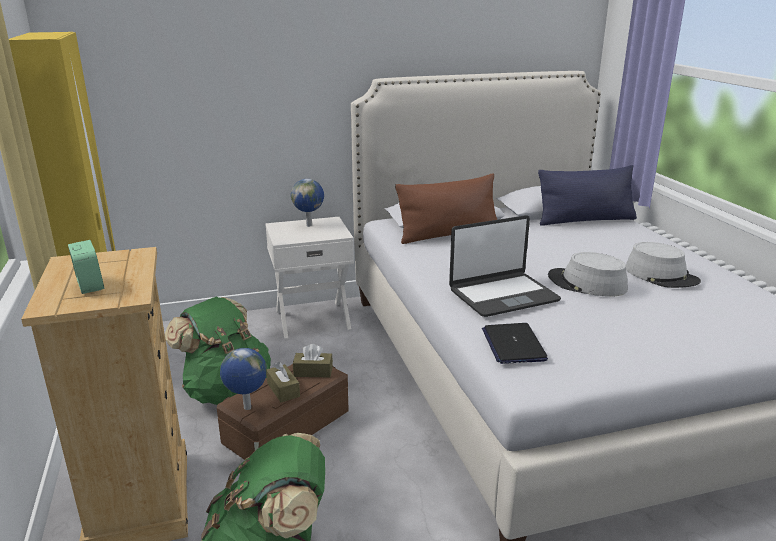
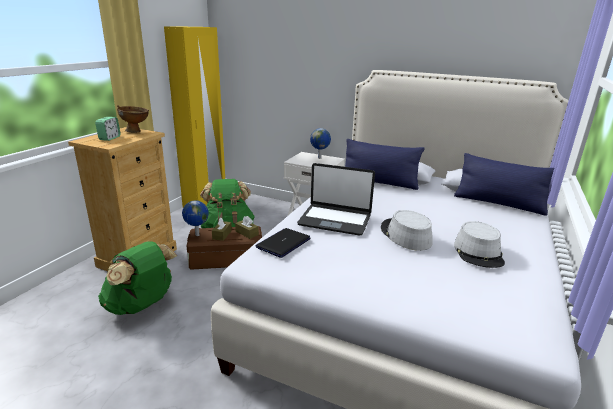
camera: 40 degrees right, 0 degrees up
(101, 259) = (136, 131): none -> brown bowl
(448, 234) = (379, 182): brown pillow -> blue pillow

